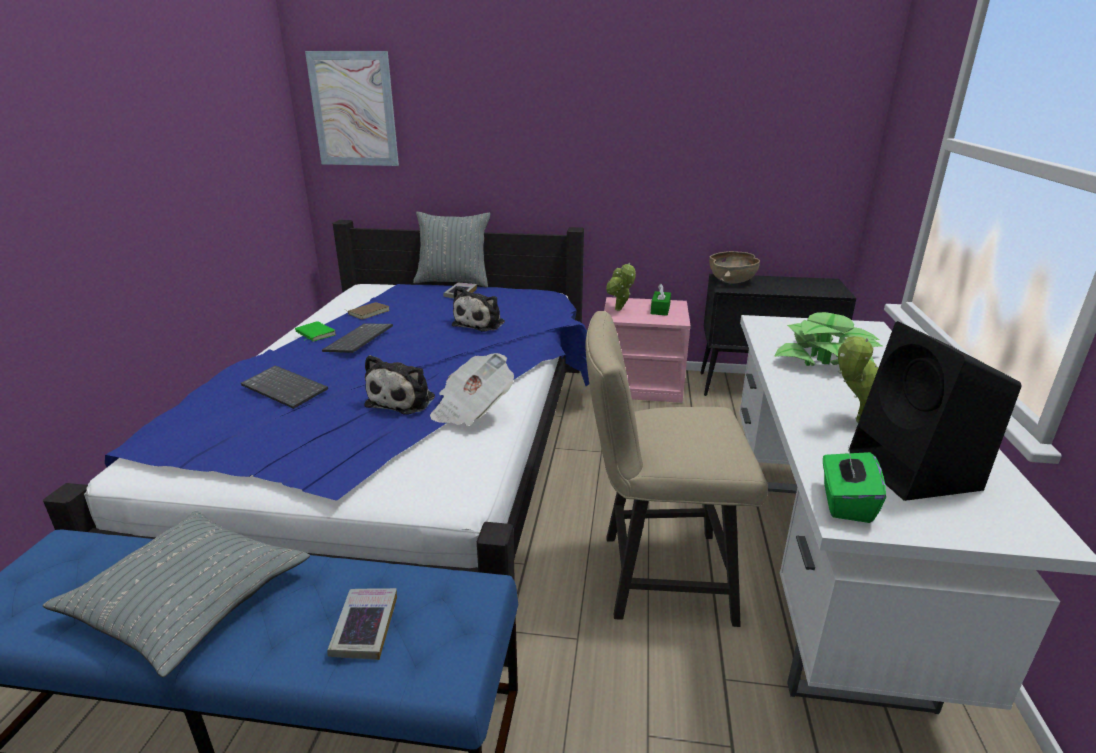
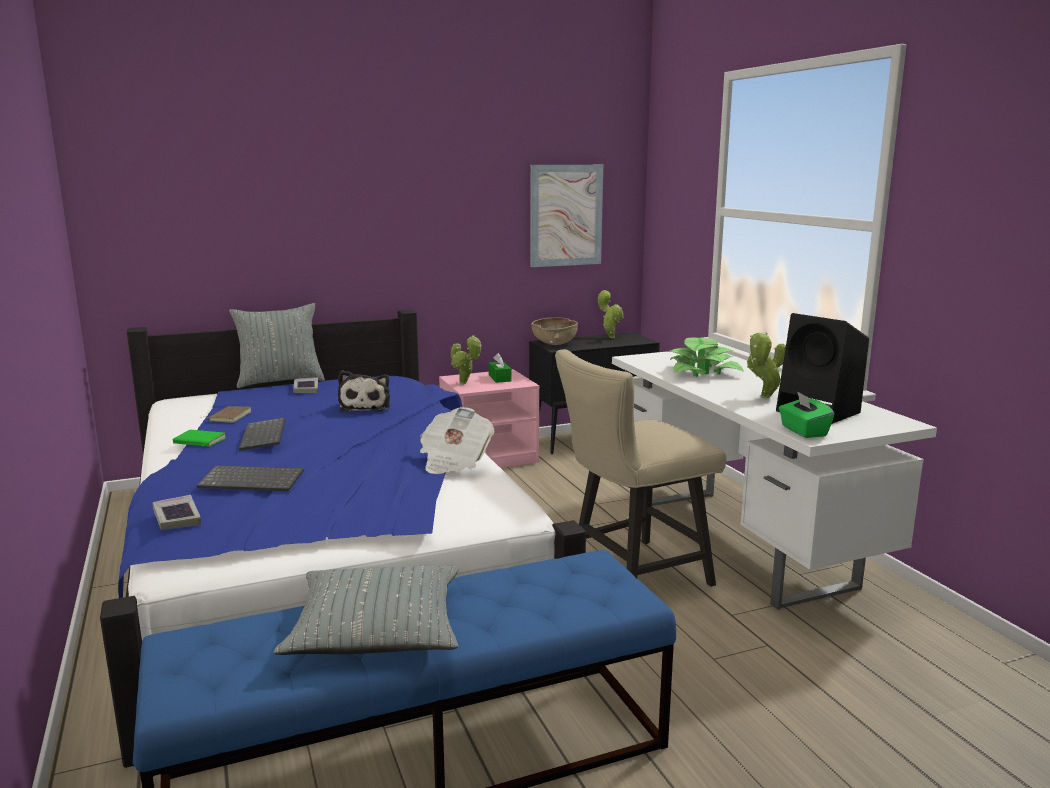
camera: 30 degrees left, 10 degrees down
(353, 109) = (147, 203): picture -> picture (566, 215)
(364, 627) = (544, 598): book -> book (176, 518)
(404, 400) = (384, 466): plush toy -> none
(804, 282) = (610, 337): none -> potted plant

